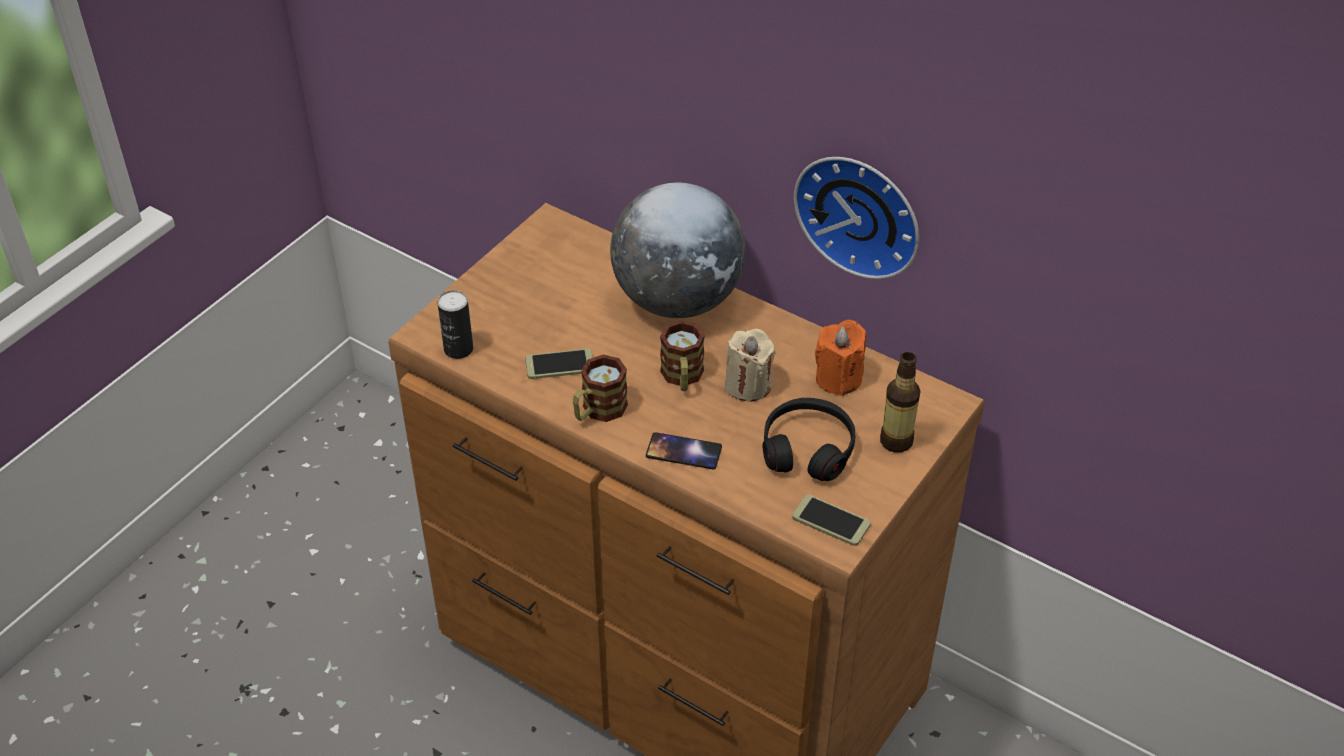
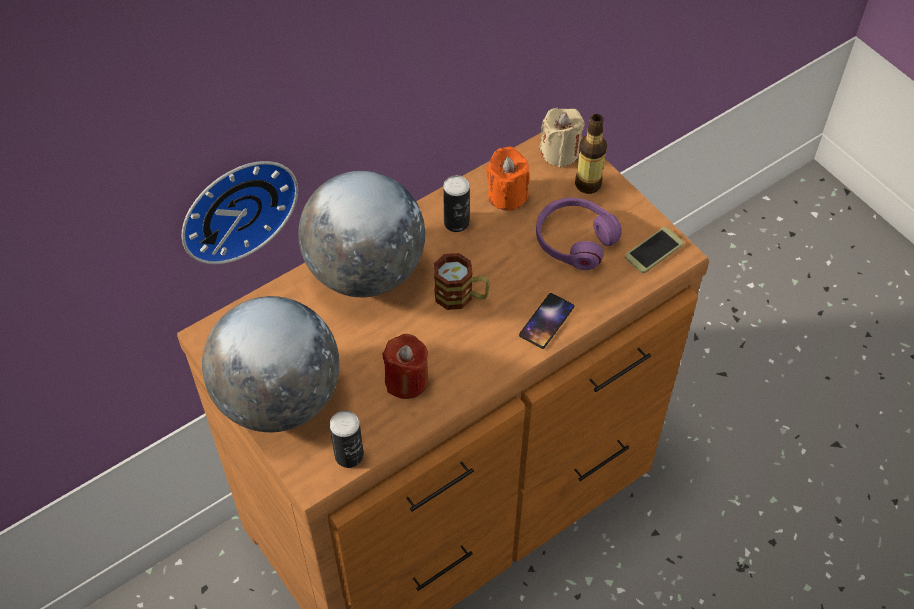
camera: 70 degrees left, 10 degrees up
(502, 285) = (278, 398): none -> globe
(559, 365) = (406, 380): phone -> red candle
(598, 411) = (475, 367): mug -> none
(748, 385) = (489, 255): beige candle -> beige candle (560, 152)
(777, 348) = (456, 222): none -> can
(808, 448) = (574, 240): black headphones -> purple headphones
(861, 212) = (449, 79): wall clock -> wall clock (235, 206)

